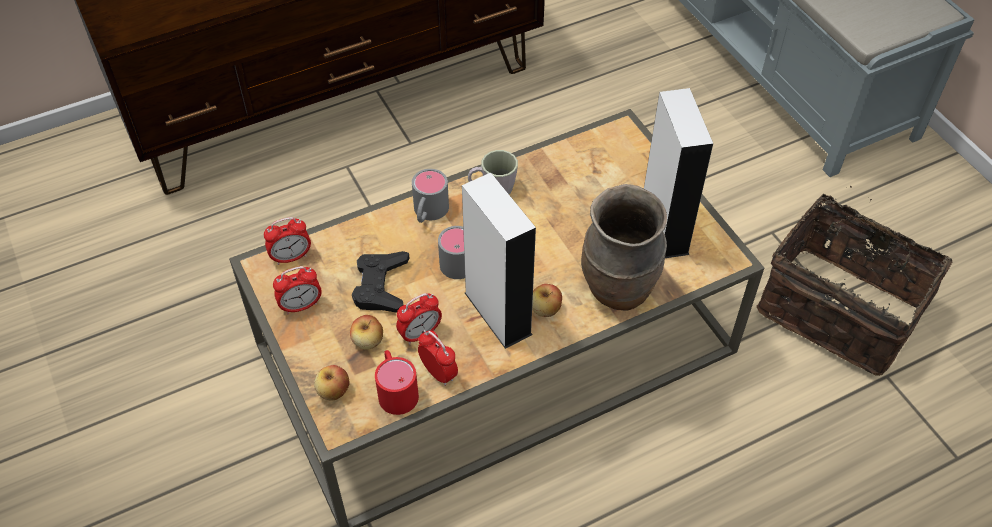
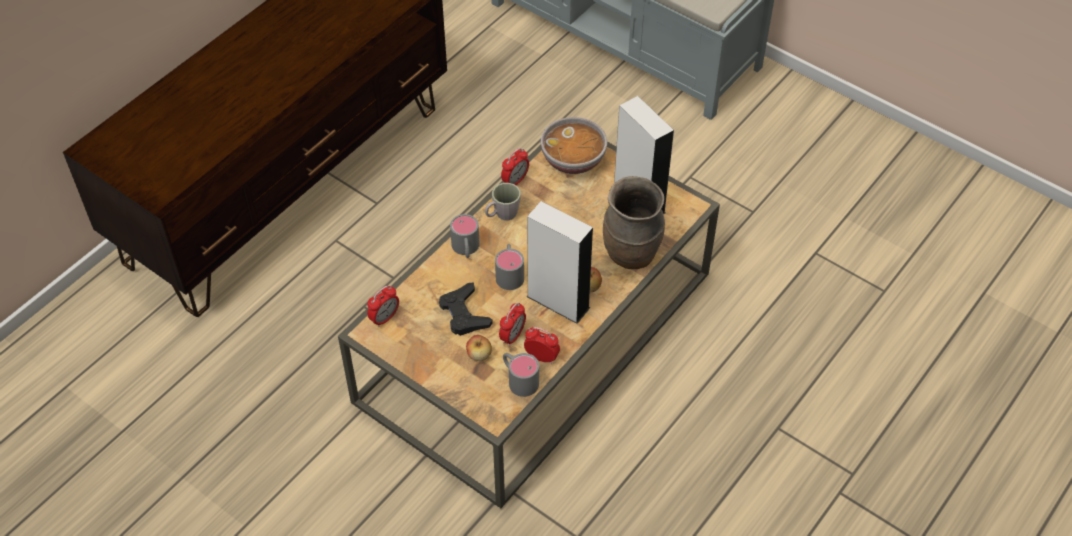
camera: 25 degrees left, 0 degrees up
(301, 306) = (415, 349): alarm clock -> alarm clock (515, 181)
(333, 391) = (476, 397): apple -> none
(396, 389) = (519, 379): red mug -> grey mug
(611, 156) = (573, 160): none -> bowl
(840, 308) = (763, 216): basket -> none

